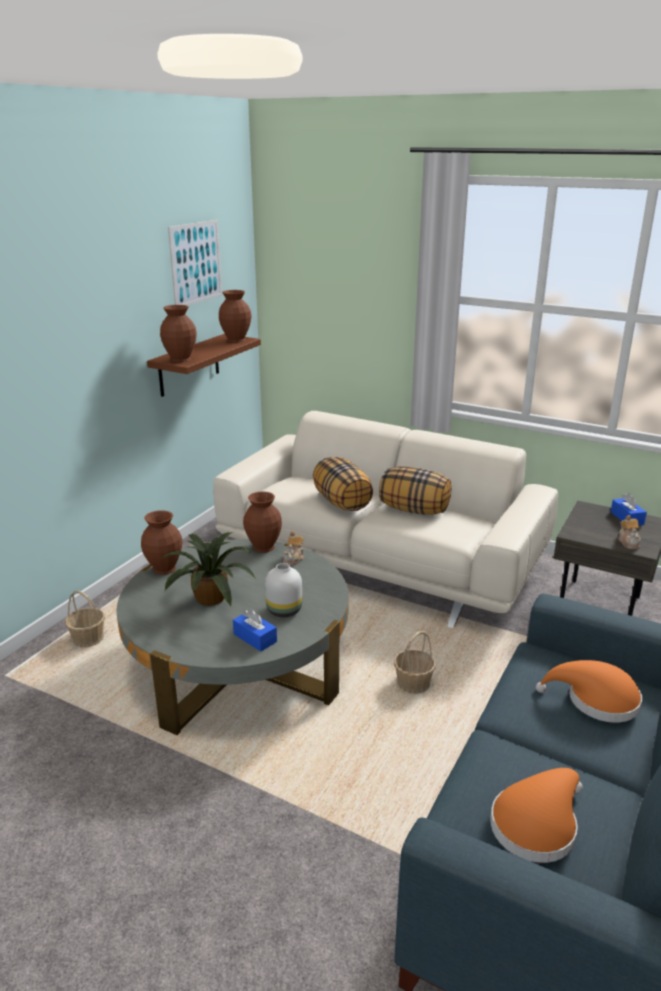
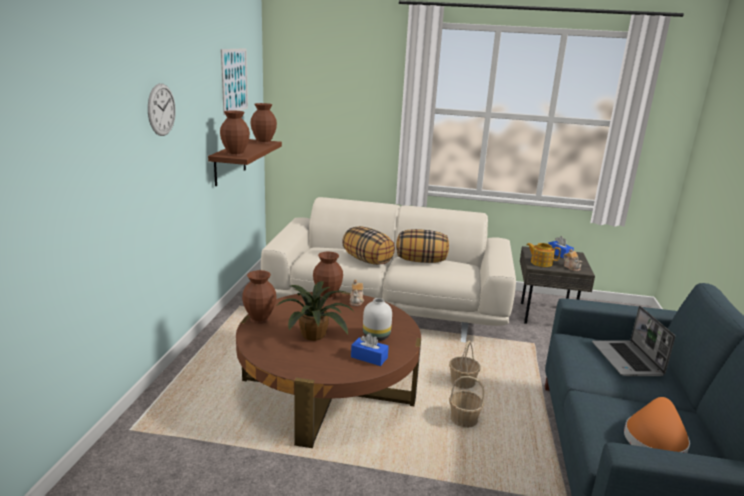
camera: 20 degrees left, 5 degrees down
(61, 313) = (161, 110): none -> wall clock
(88, 638) = (189, 389): basket -> basket (463, 419)
(239, 664) = (328, 389): grey coffee table -> brown coffee table
(585, 530) = (541, 263): none -> teapot
(596, 700) = (627, 360): orange hat -> laptop

